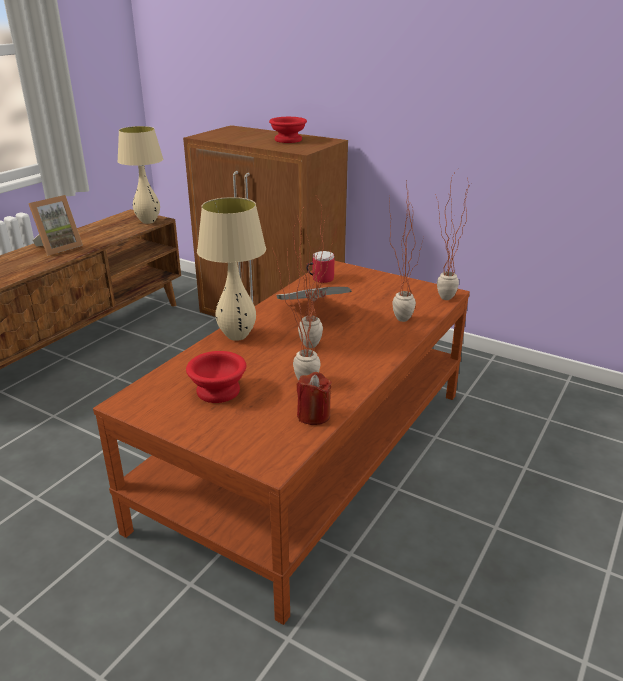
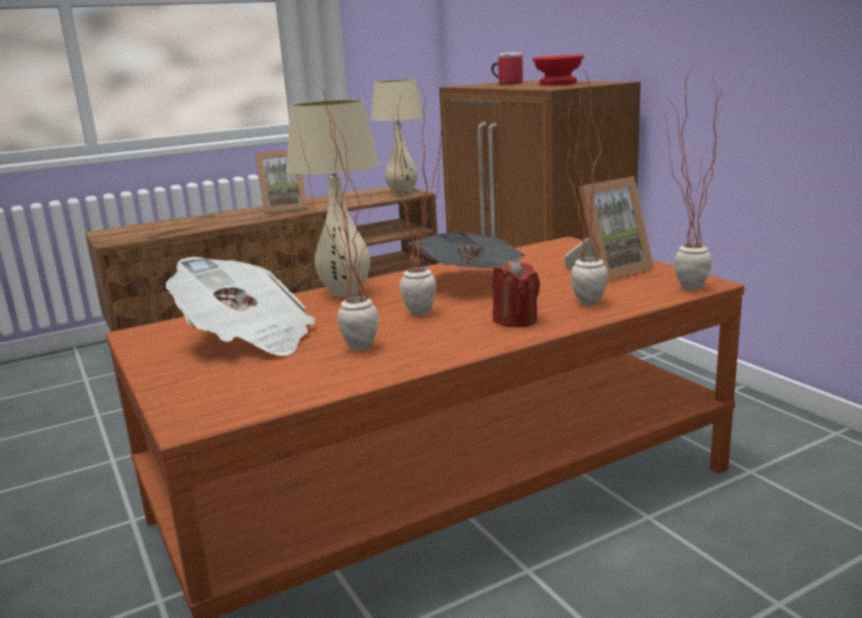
camera: 30 degrees right, 10 degrees down
(220, 391) = (248, 339): red bowl -> newspaper
(313, 415) = (317, 382): red candle -> red candle (515, 320)
(319, 279) = (528, 253): mug -> mug (507, 84)
(386, 289) = (609, 270): none -> picture frame

